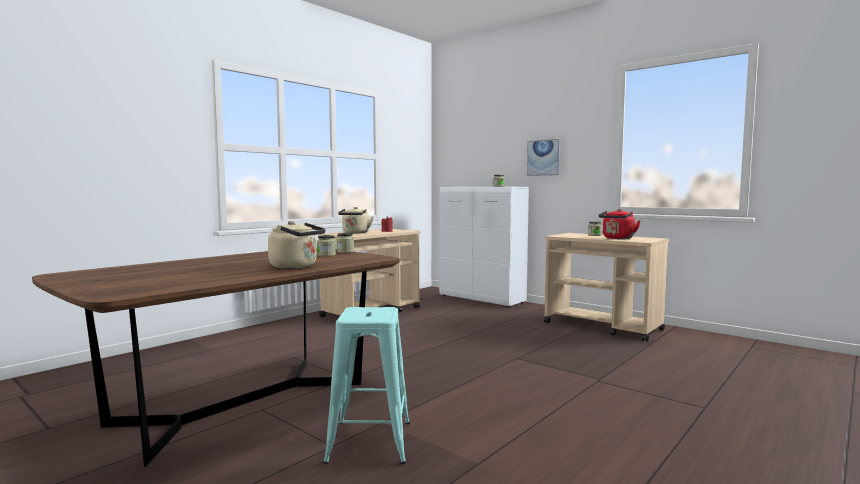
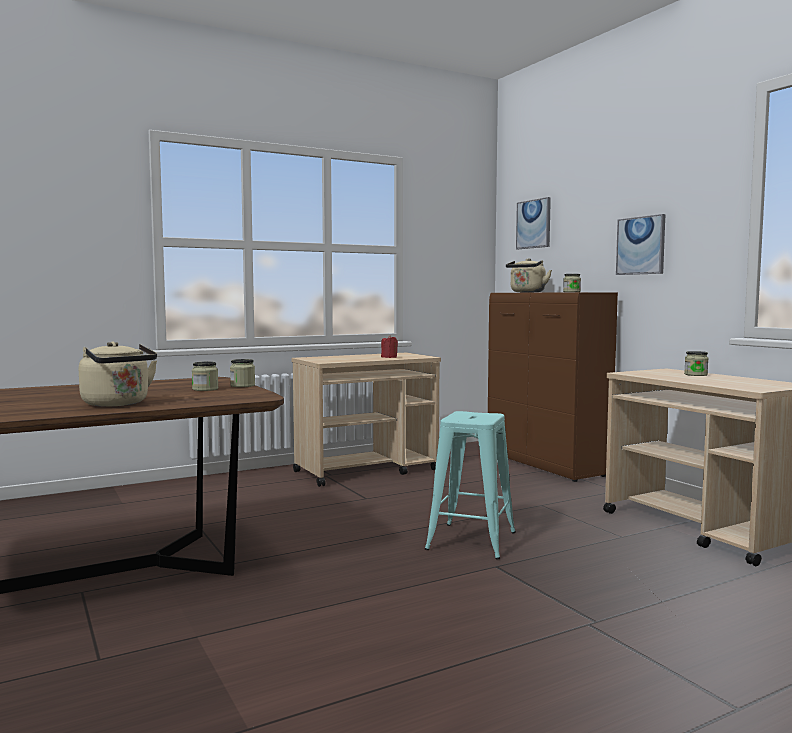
camera: 20 degrees right, 0 degrees up
(355, 233) = (340, 358): beige kettle -> beige kettle (527, 292)
(370, 441) = (149, 662): turquoise stool -> turquoise stool (471, 541)
(463, 141) = (534, 224): none -> picture
(482, 299) = (546, 465): white cabinet -> brown cabinet
(617, 238) = (721, 382): red kettle -> none

